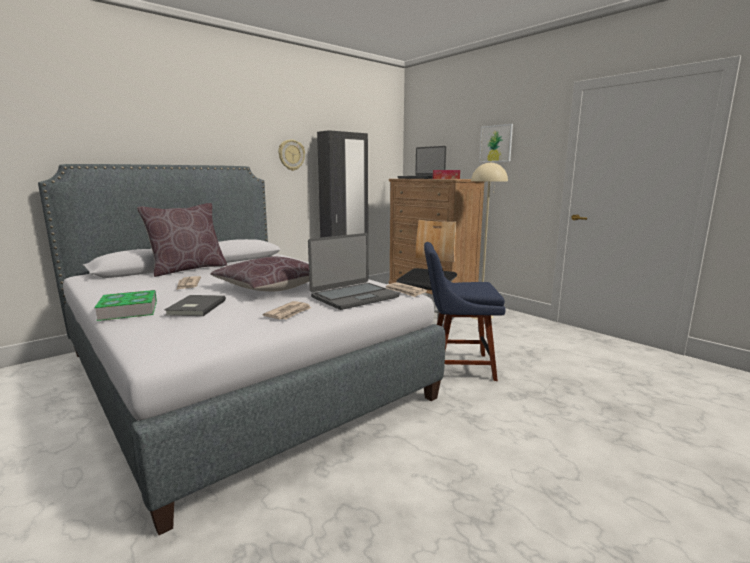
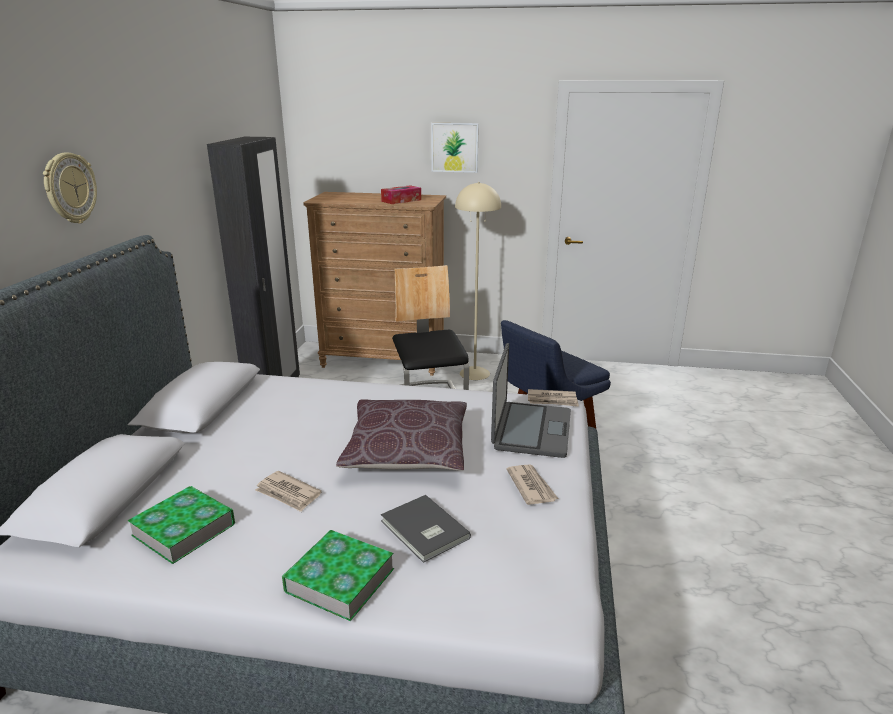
camera: 40 degrees left, 10 degrees up
(132, 283) = (184, 529): none -> book
(188, 269) = (189, 460): brown pillow -> none
(291, 155) = (181, 193): wall clock -> wall clock (69, 188)
(421, 178) = (352, 198): laptop -> none

